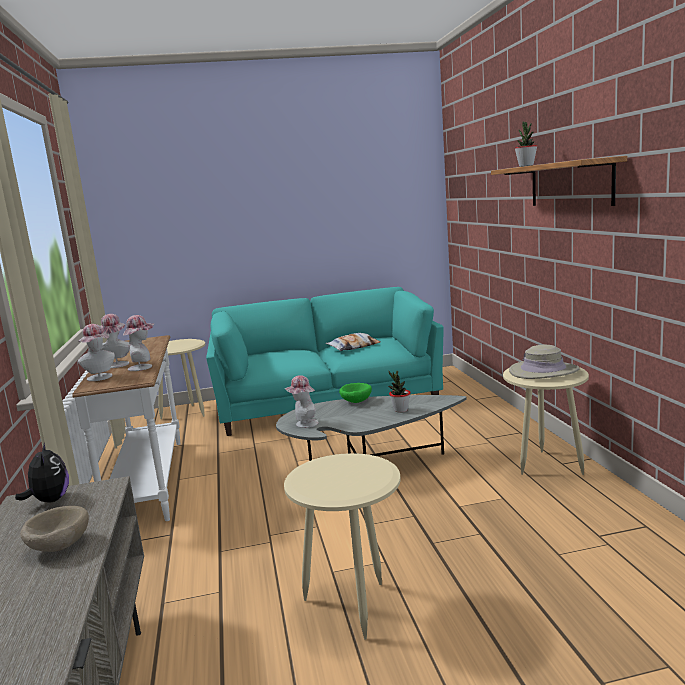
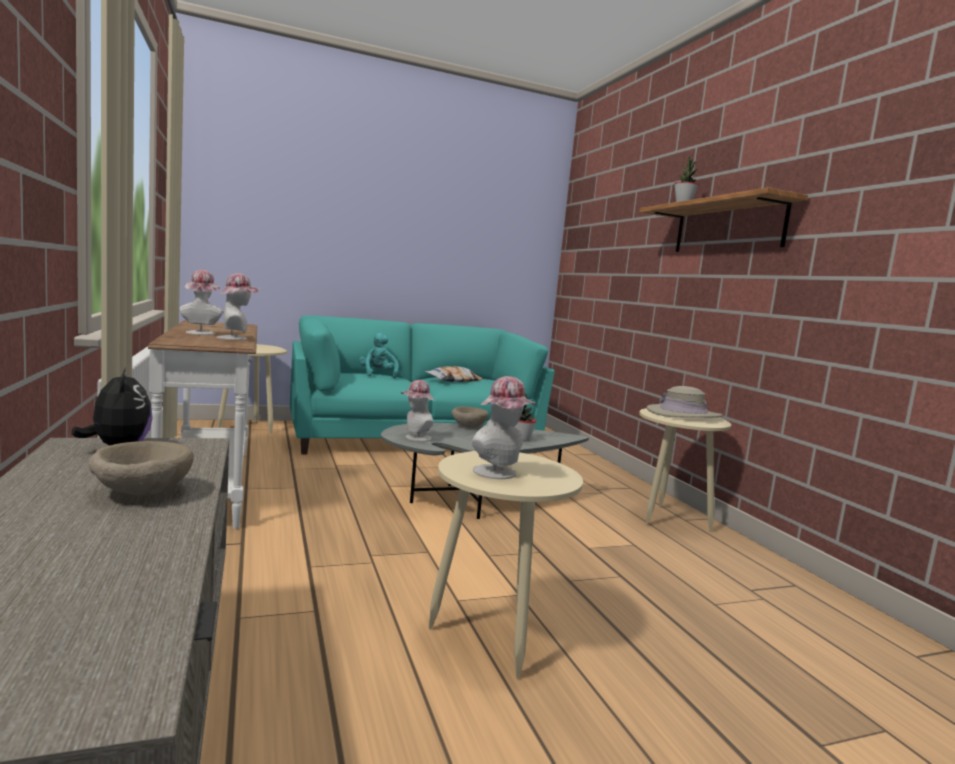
camera: 10 degrees left, 5 degrees down
(101, 378) = (183, 338): hat -> hat (499, 473)
(285, 352) = (377, 375): none -> turquoise plush toy
(355, 401) = (467, 426): green bowl -> beige bowl

